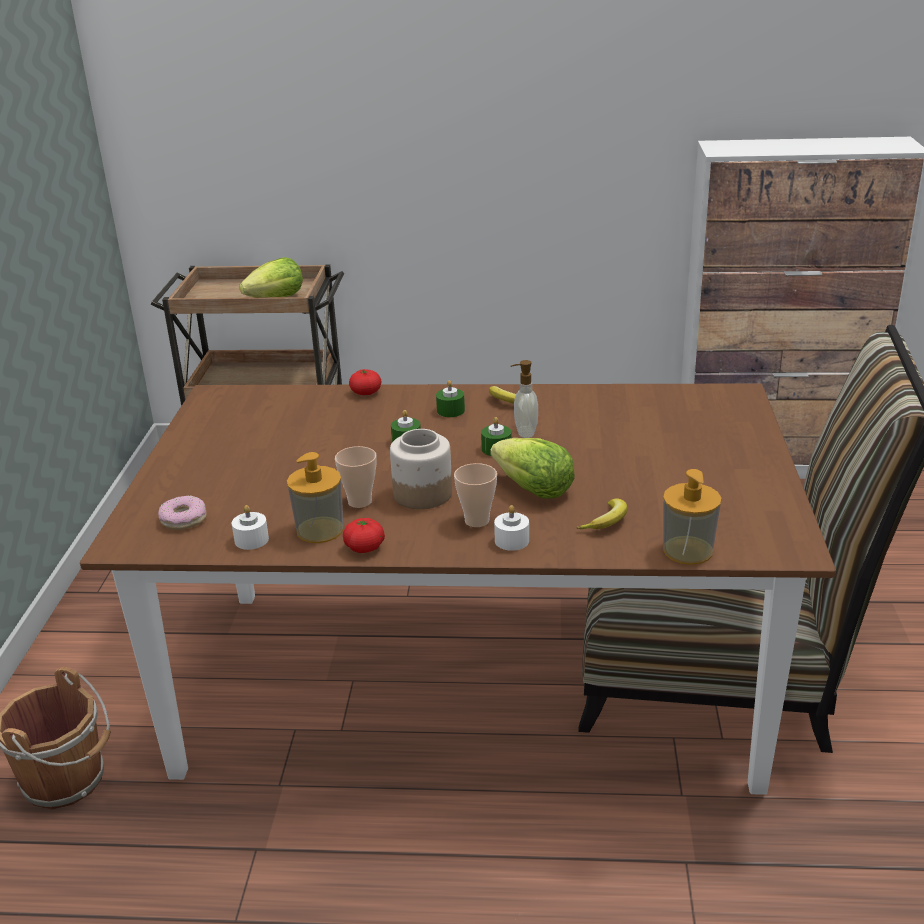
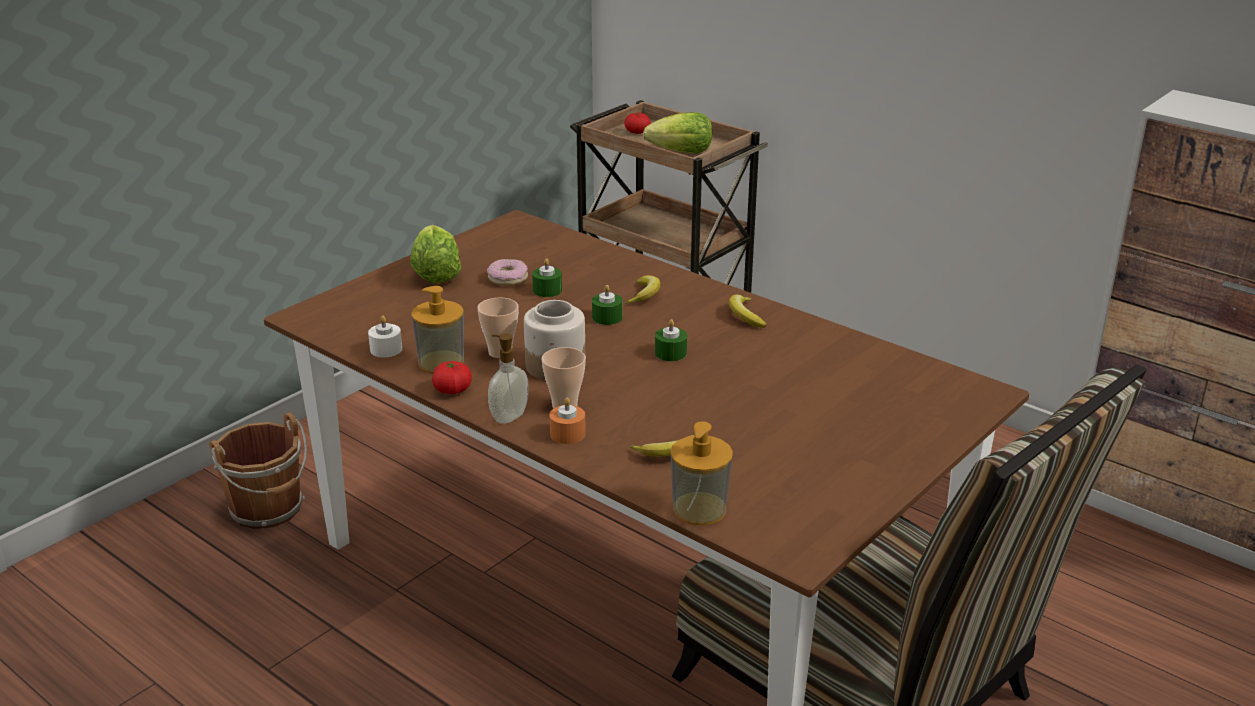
camera: 35 degrees right, 0 degrees up
(184, 519) = (364, 314): donut -> donut (508, 278)
(366, 392) = (635, 263): tomato -> tomato (637, 132)
(410, 414) = (644, 295): none -> banana
(450, 410) = (682, 305): green candle -> green candle (547, 290)
(512, 540) = (567, 434): white candle -> orange candle
(524, 432) = (716, 348): soap dispenser -> soap dispenser (508, 416)
(534, 490) = (648, 401): lettuce -> lettuce (436, 275)

